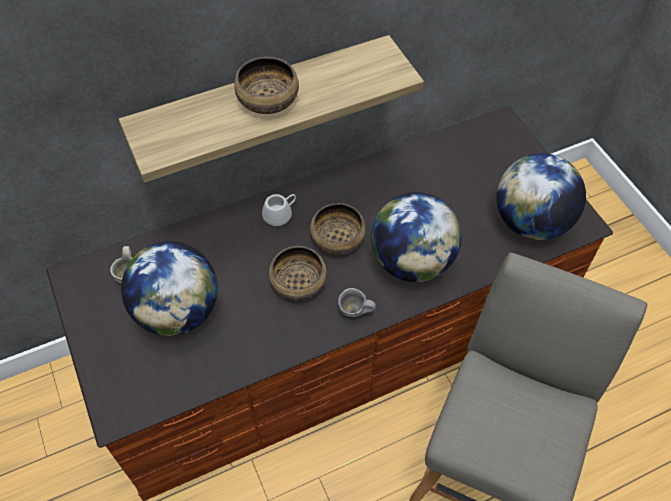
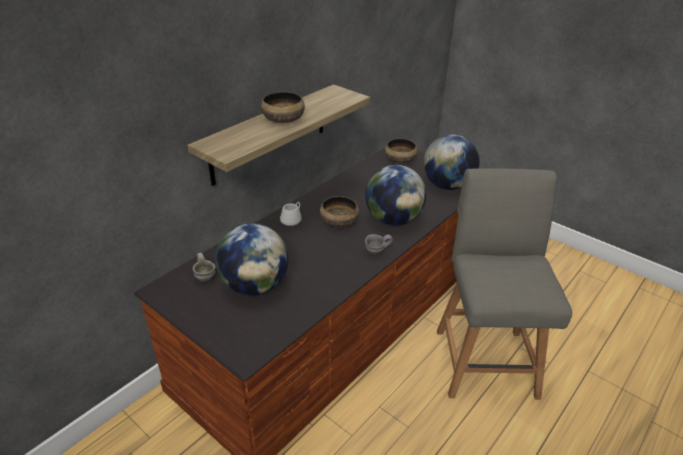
camera: 25 degrees left, 20 degrees down
(299, 283) = (329, 248): bowl -> bowl (400, 159)

